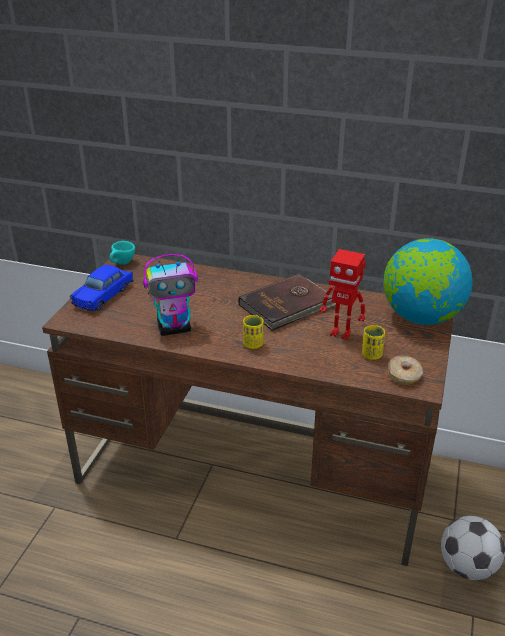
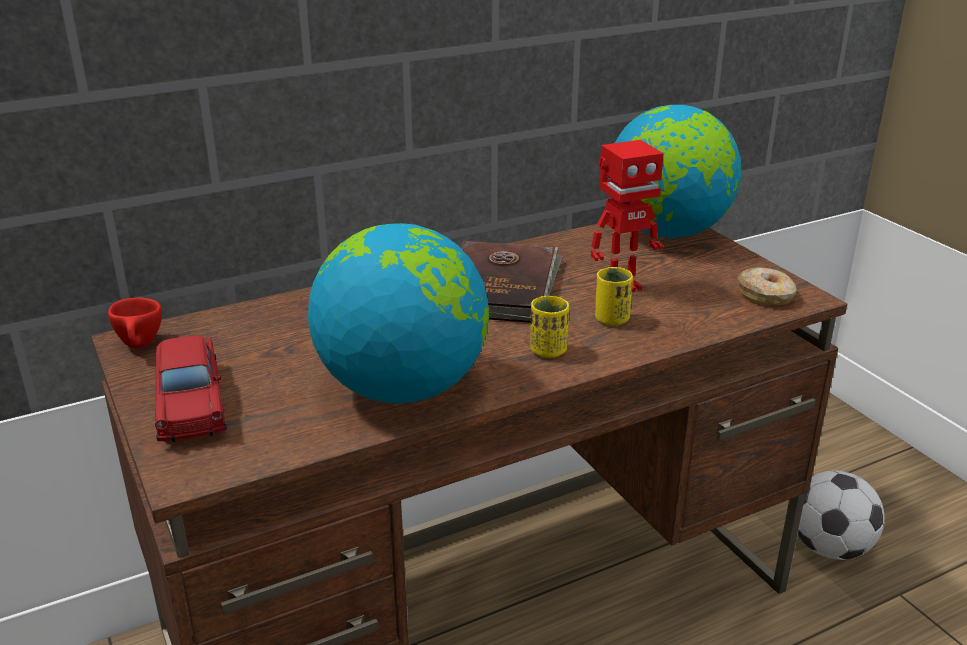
camera: 45 degrees left, 5 degrees down
(104, 295) = (191, 403): blue toy car -> red toy car
(122, 264) = (141, 346): turquoise cup -> red cup
(175, 328) = (403, 388): toy robot -> globe
(371, 355) = (696, 292): yellow cup -> yellow cup (611, 319)

